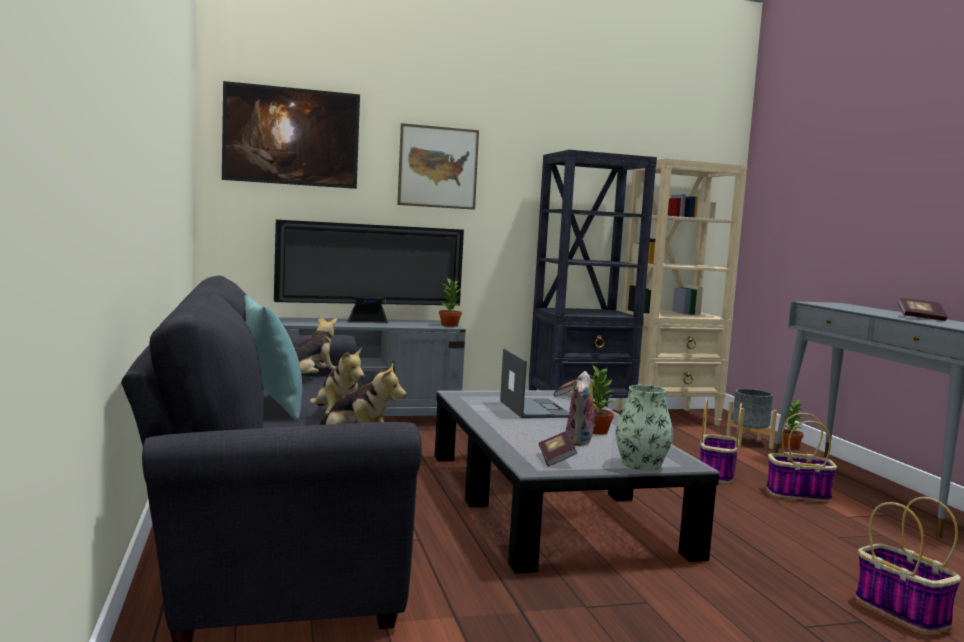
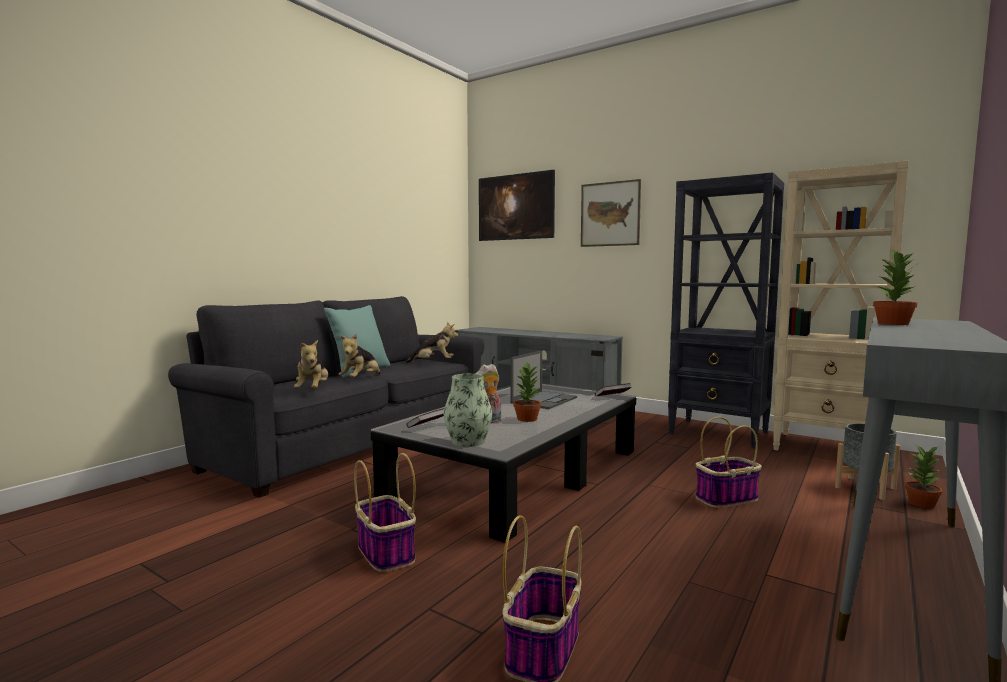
camera: 50 degrees right, 0 degrees up
(369, 321) = (553, 333): television -> none
(449, 325) = (602, 338): potted plant -> potted plant (893, 323)
(797, 494) = (768, 539): basket -> basket (385, 552)
(920, 318) = (934, 333): book -> none

